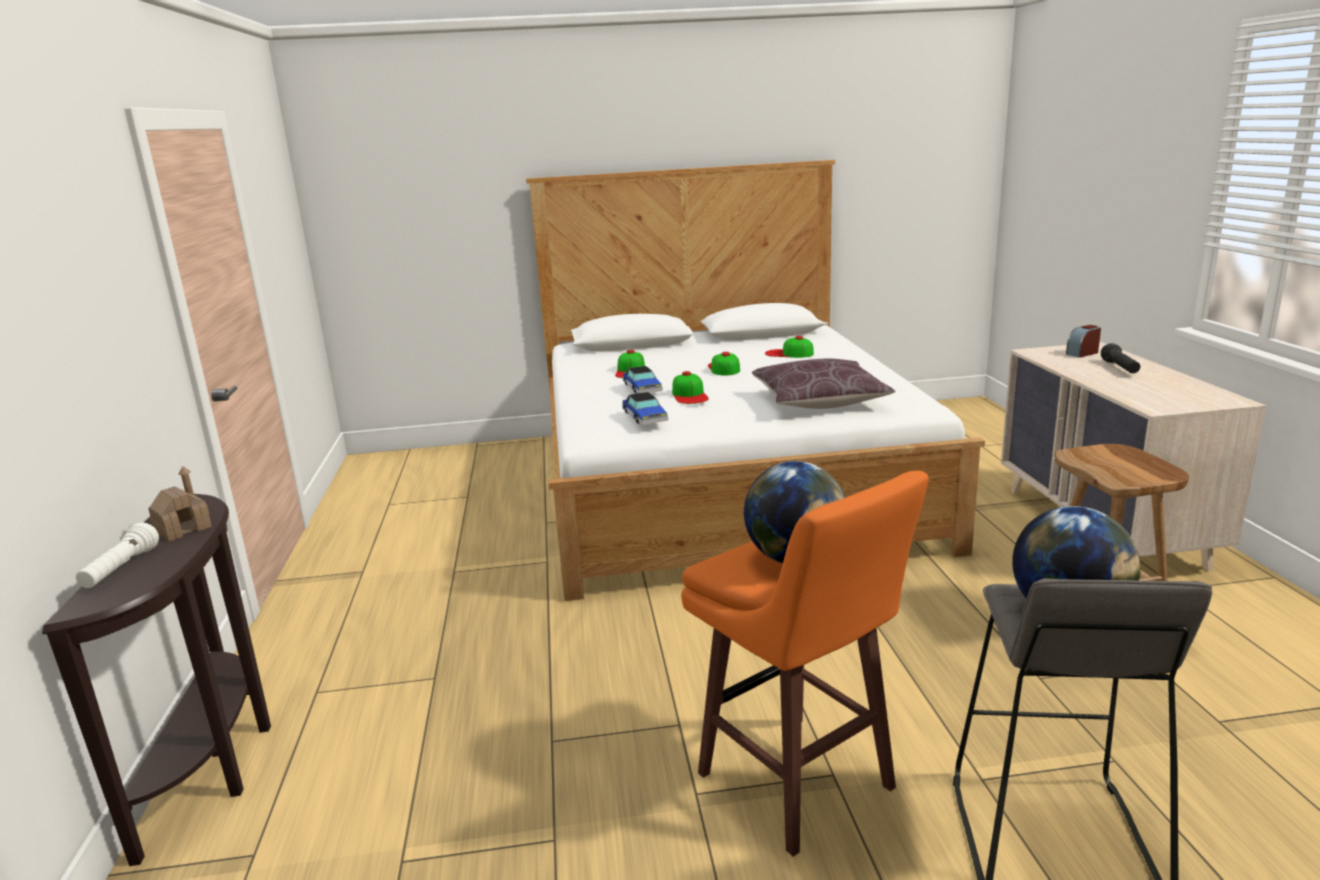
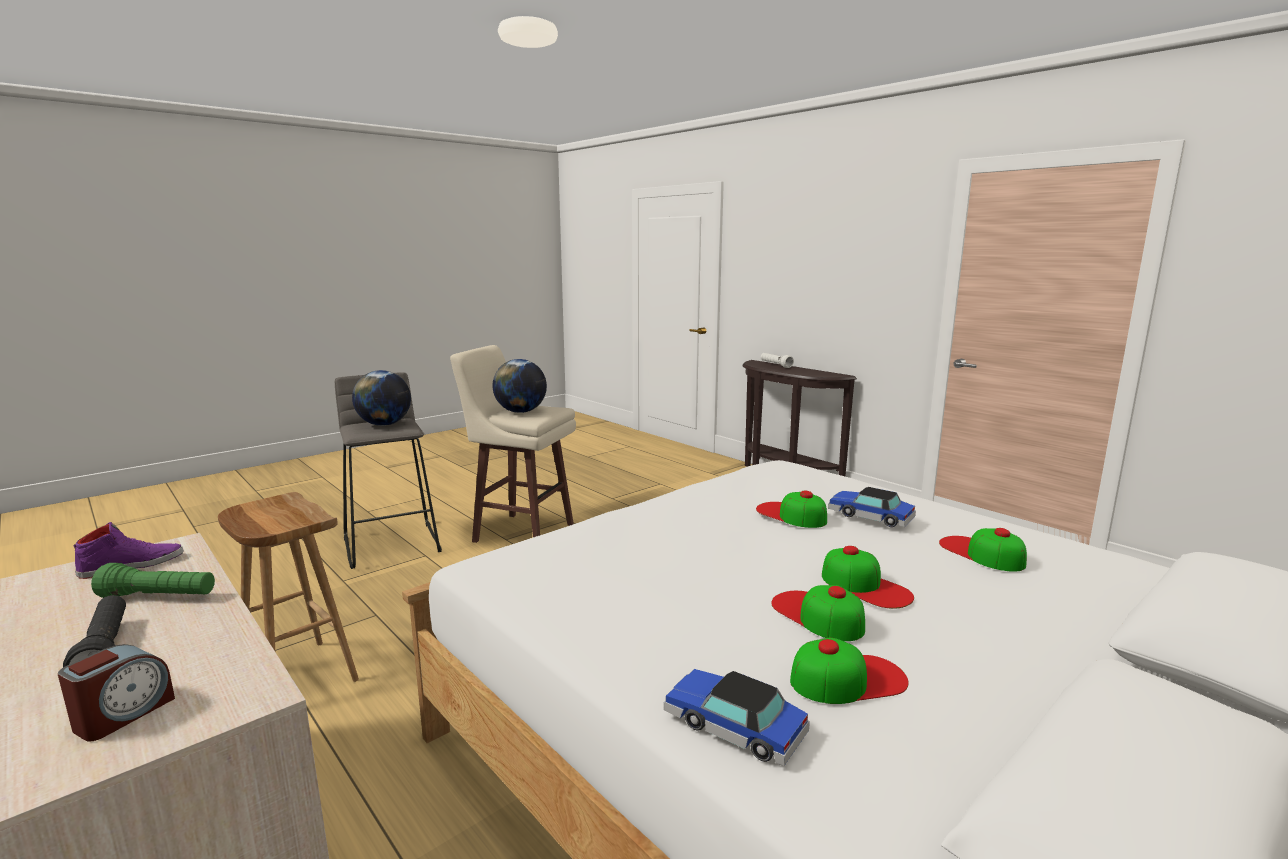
camera: 145 degrees right, 5 degrees down
(183, 528) = (798, 371): toy house -> none
(644, 417) = (774, 480): toy car -> toy car (734, 726)
(767, 364) = (817, 615): none -> cap
(798, 785) = (521, 532): orange stool -> beige stool
(819, 401) = (633, 548): brown pillow -> none
(1123, 383) = (159, 597): none -> green flashlight
(1170, 401) = (132, 565): none -> purple shoe

